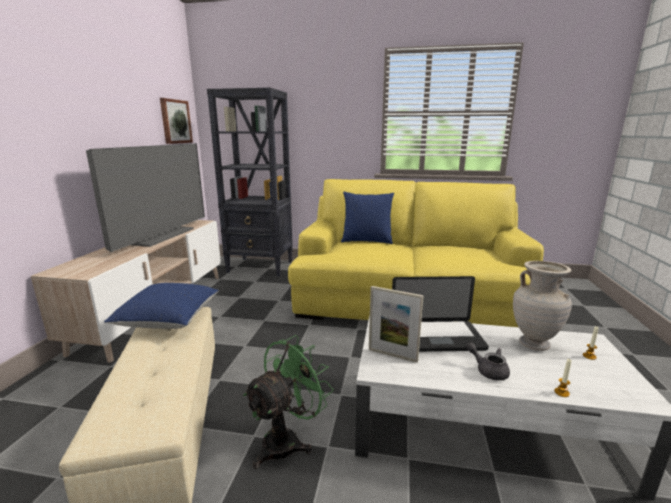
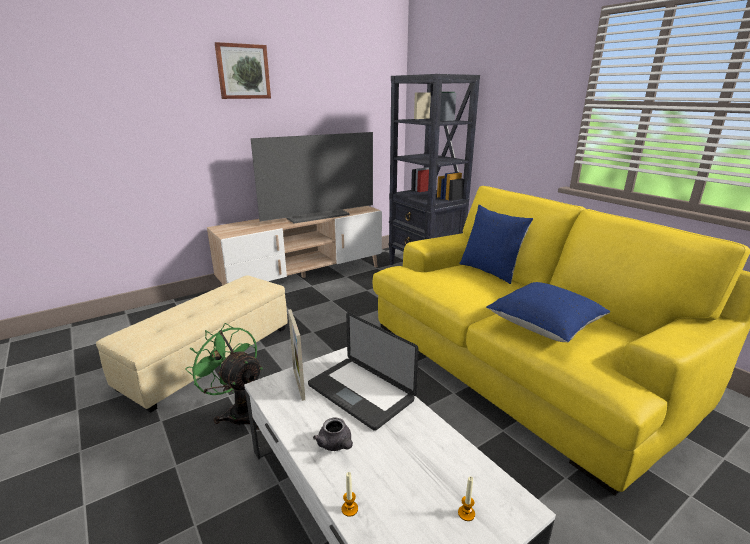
camera: 45 degrees right, 5 degrees up
(169, 320) = (244, 285): blue pillow -> blue pillow (544, 326)
(175, 121) = (373, 107): picture -> picture (243, 71)
(287, 440) = (238, 412): green fan -> green fan turned 135 degrees counterclockwise
(488, 370) = (336, 445): grey teapot -> grey teapot turned 150 degrees clockwise
(534, 344) = (435, 459): beige vase -> none

